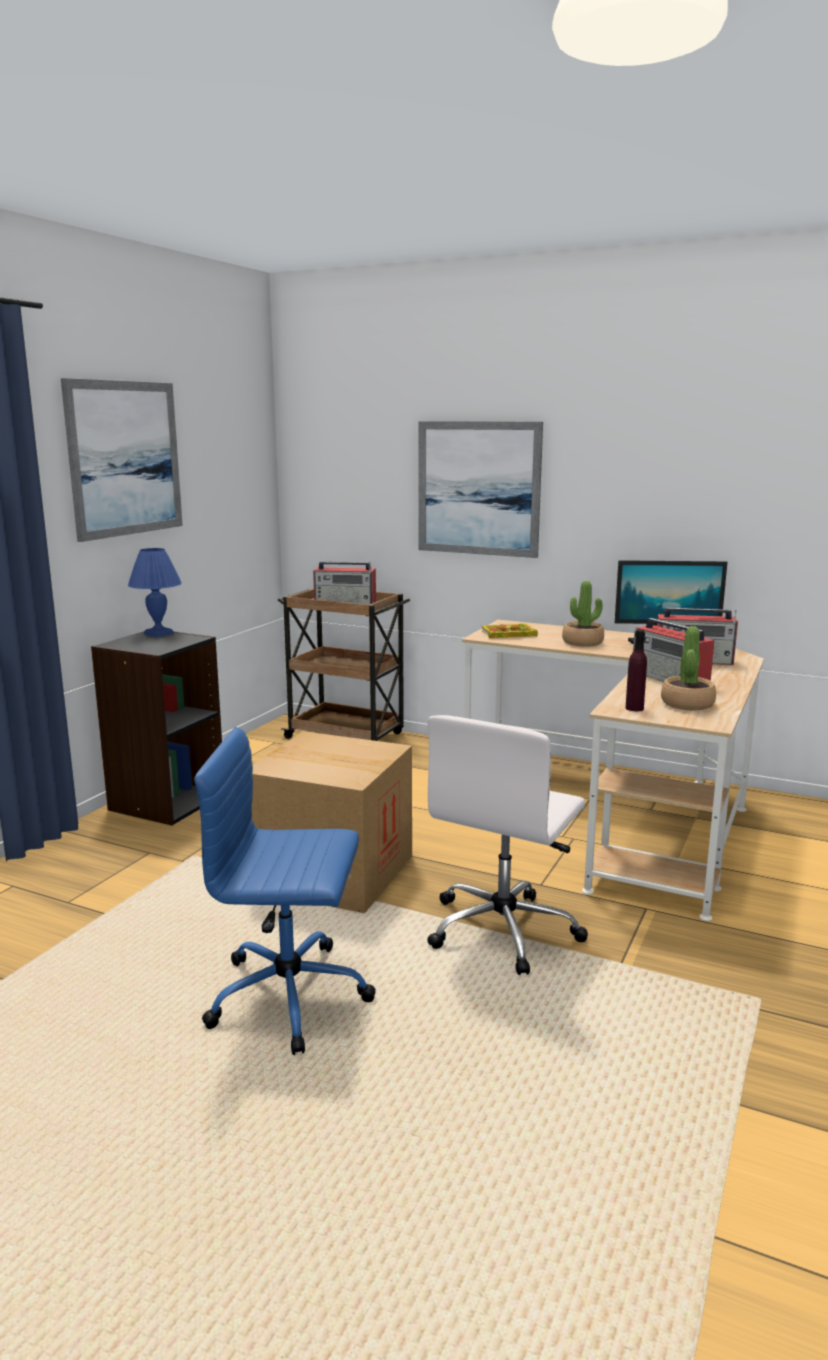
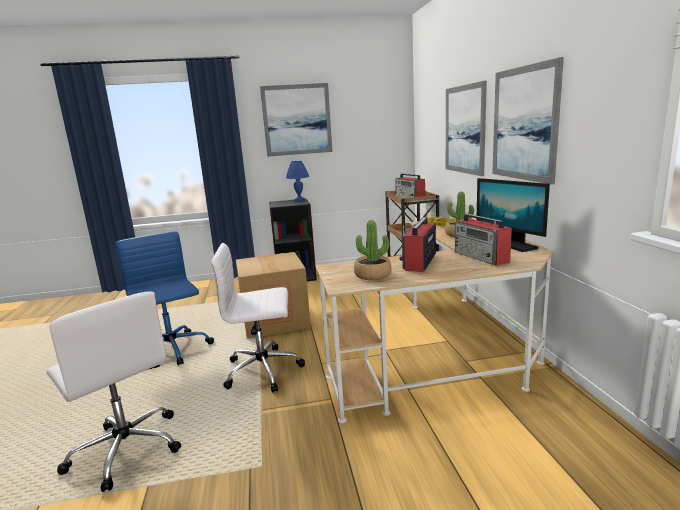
camera: 55 degrees right, 0 degrees up
(614, 1110) = (126, 448): none -> white office chair
(634, 708) = (341, 269): purple bottle -> none
(639, 487) = (524, 124): none -> picture

